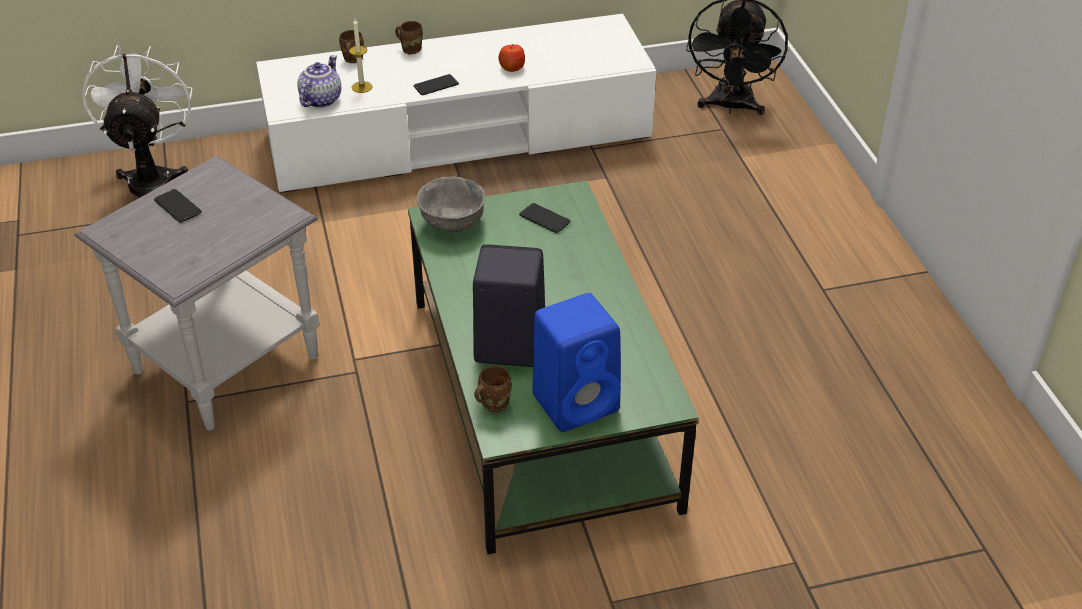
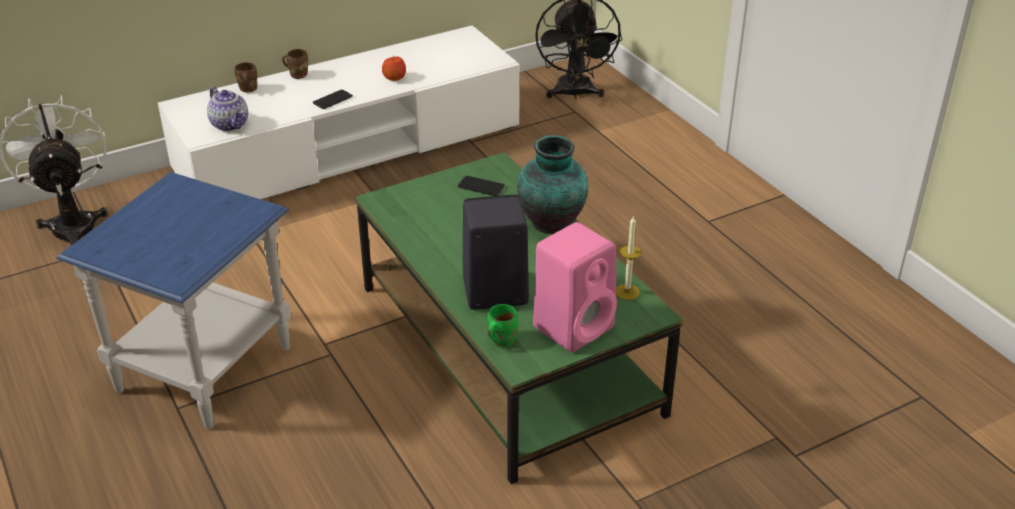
camera: 15 degrees left, 5 degrees down
(177, 206) = (151, 218): phone -> none
(227, 363) = (205, 368): grey side table -> blue side table
(320, 99) = (231, 124): teapot -> teapot turned 135 degrees clockwise
(362, 87) = (265, 110): candle -> candle (627, 292)
(452, 221) = (400, 201): grey bowl -> none
(492, 403) = (500, 340): brown mug -> green mug
(577, 401) = (574, 326): blue speaker -> pink speaker
(603, 277) = (552, 224): none -> vase

